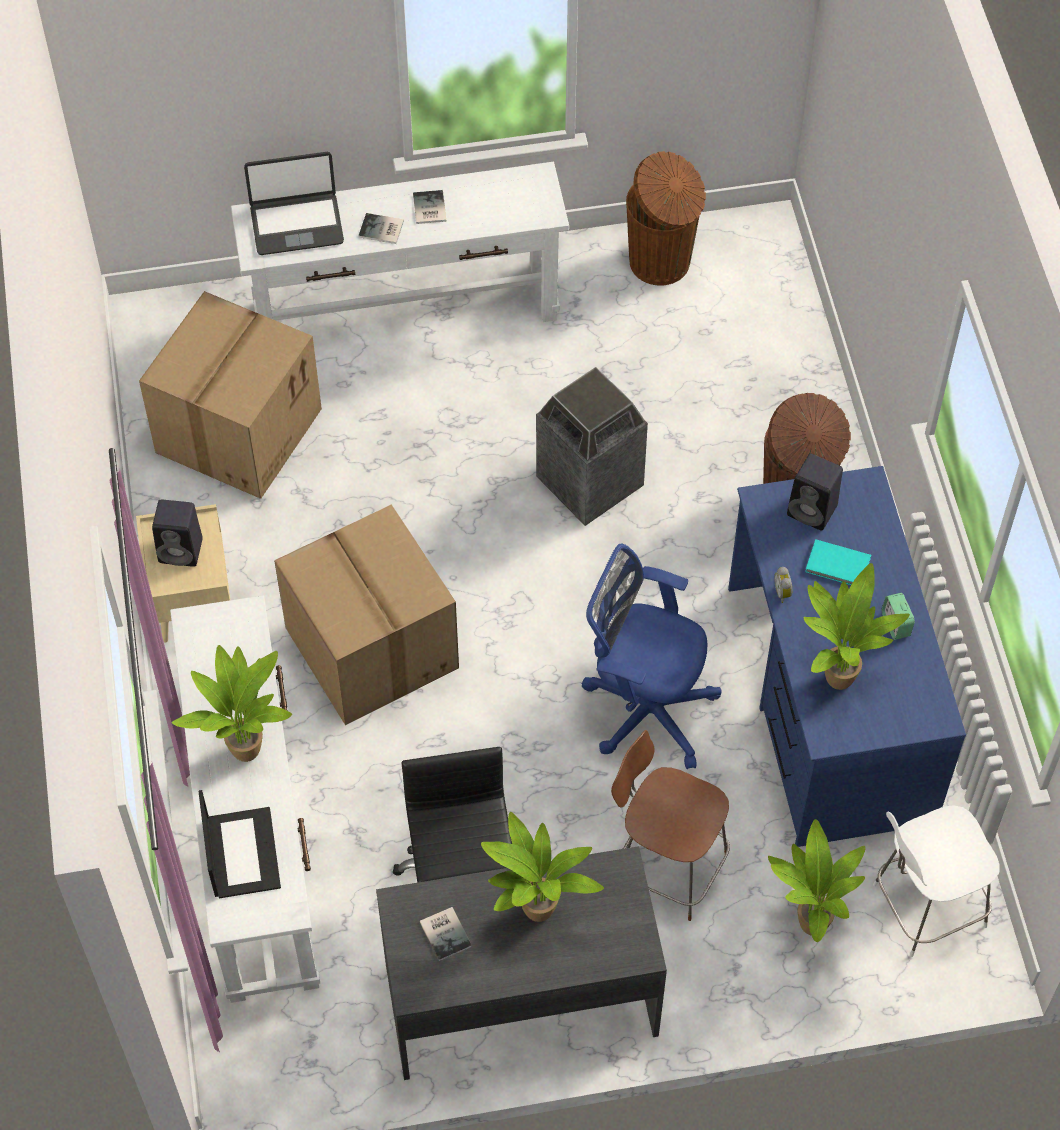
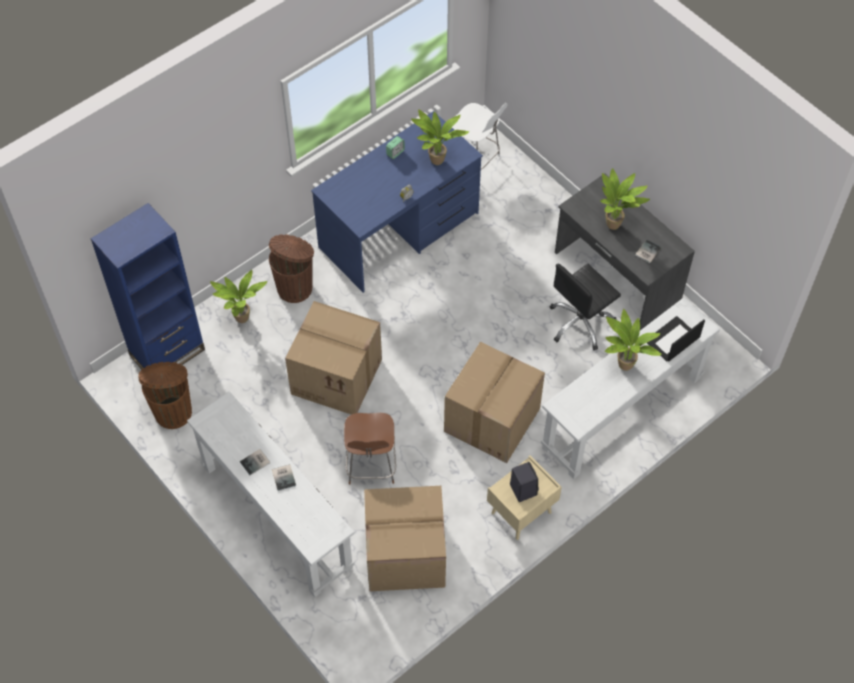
camera: 120 degrees left, 0 degrees up
(296, 224) = (305, 522): laptop -> none
(589, 483) = (338, 376): trash can -> cardboard box
(644, 708) = (448, 296): blue office chair -> none
(667, 866) = (519, 253): brown chair -> brown chair (371, 466)
(771, 293) = (167, 352): none -> blue bookcase
(808, 924) = (510, 194): potted plant -> potted plant (243, 320)
(813, 510) = (353, 204): black speaker -> none
(838, 566) = (378, 184): turquoise book -> none

